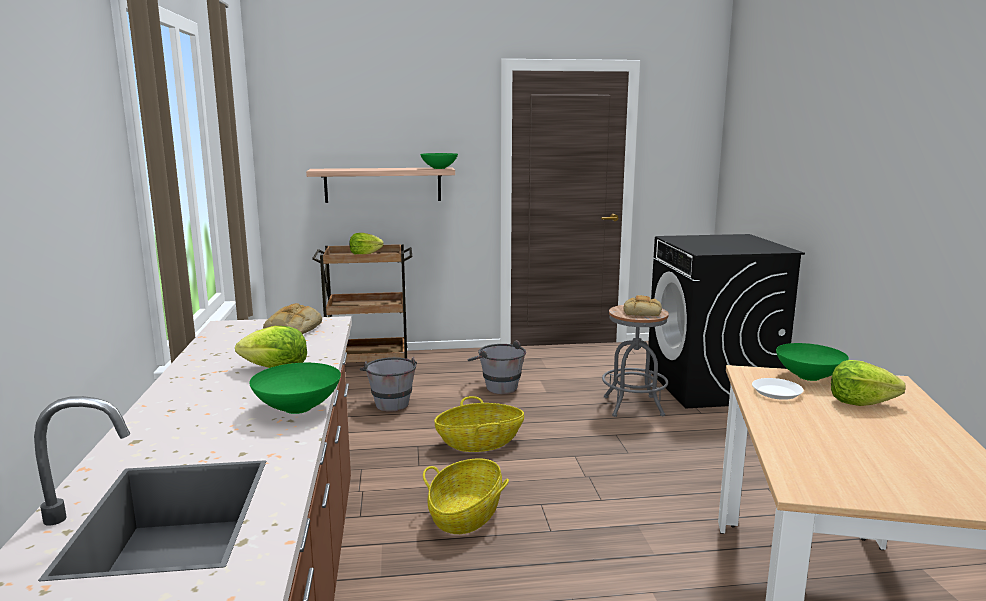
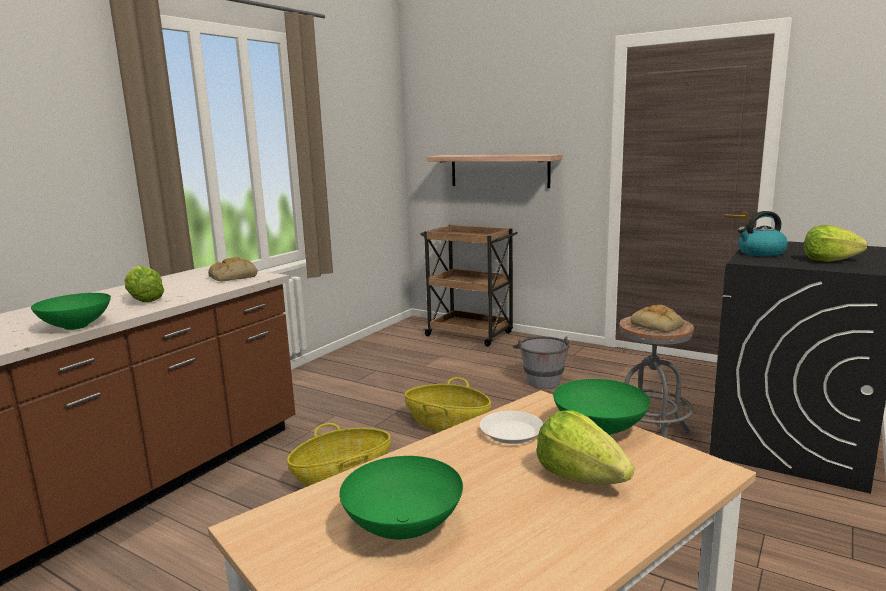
camera: 40 degrees right, 0 degrees up
(364, 254) = (473, 234): lettuce -> lettuce (829, 260)
(390, 402) = (435, 370): grey bucket -> none
(438, 168) = (541, 154): green bowl -> green bowl (403, 526)
(694, 246) = (760, 253): none -> kettle

